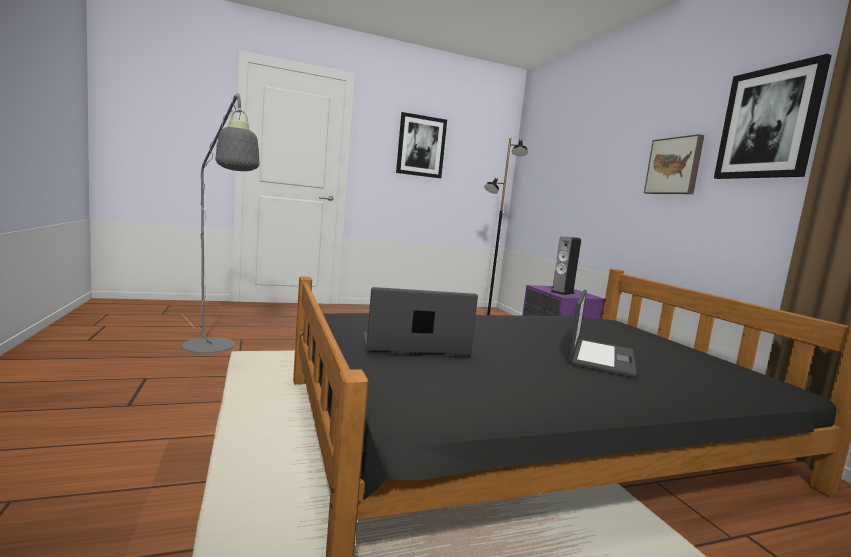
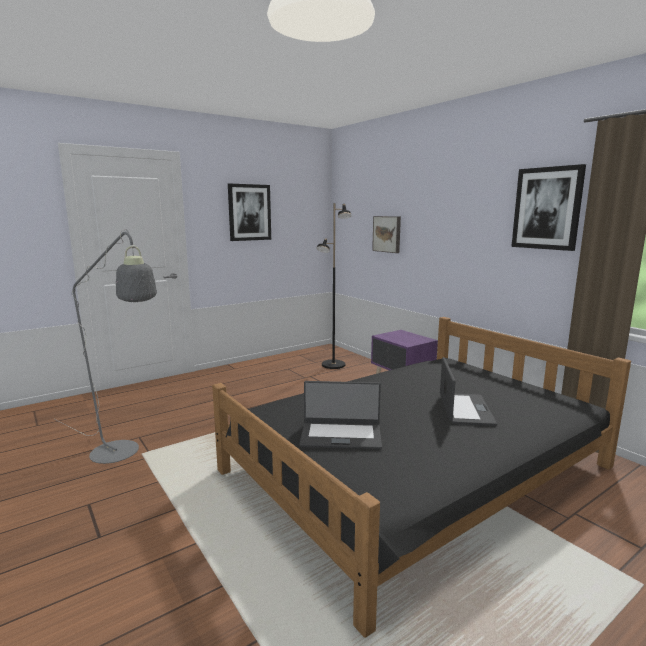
camera: 15 degrees left, 5 degrees up
(414, 347) = (341, 435): laptop -> laptop turned 150 degrees counterclockwise
(562, 293) = (404, 340): speaker -> none
(674, 166) = (479, 233): picture -> picture (387, 234)

